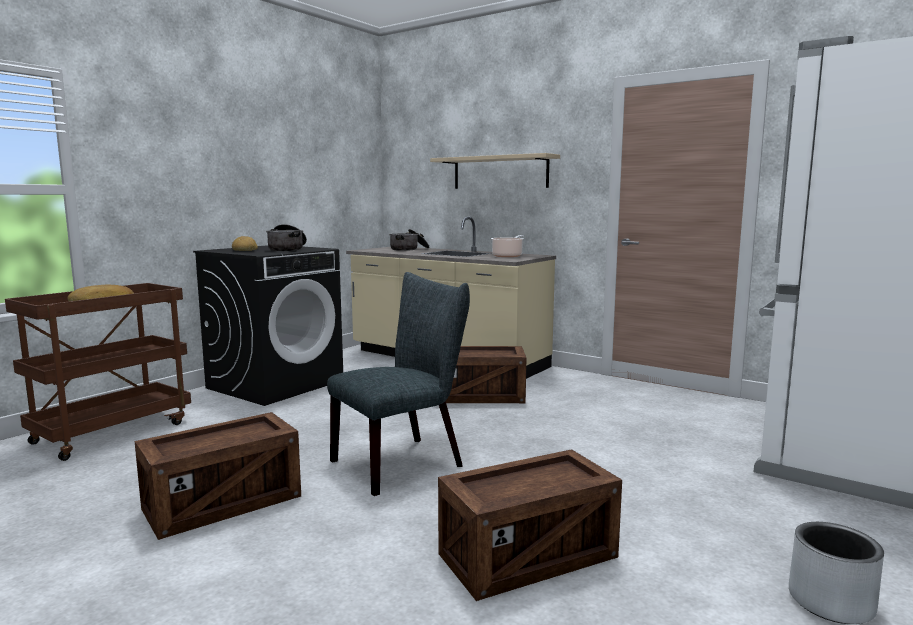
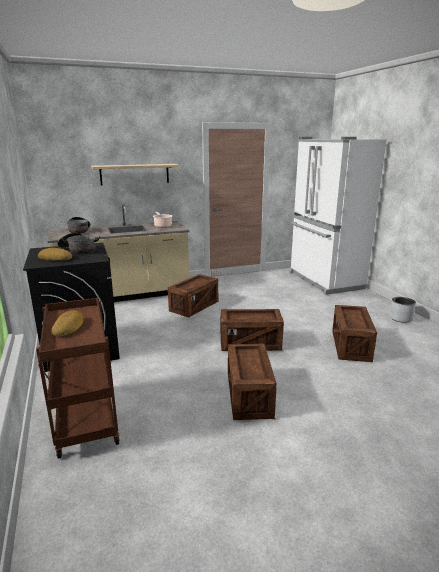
camera: 55 degrees left, 10 degrees up
(404, 462) = (250, 343): grey chair -> crate

